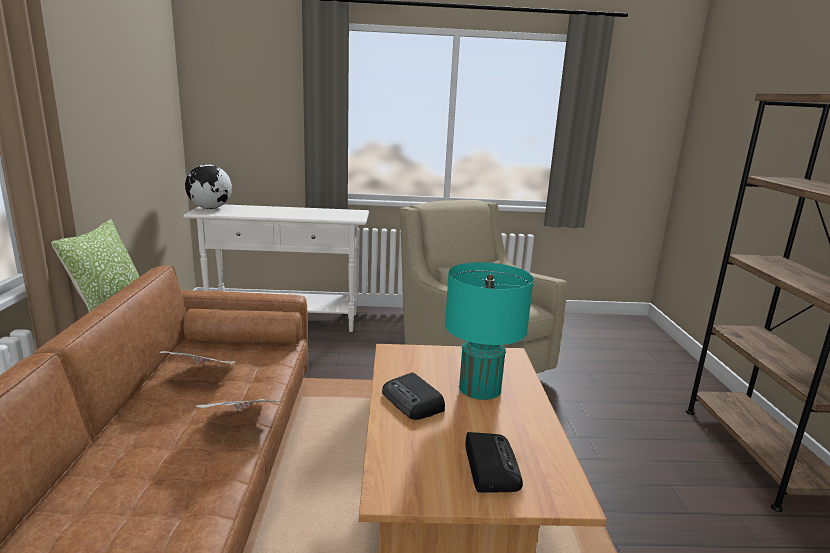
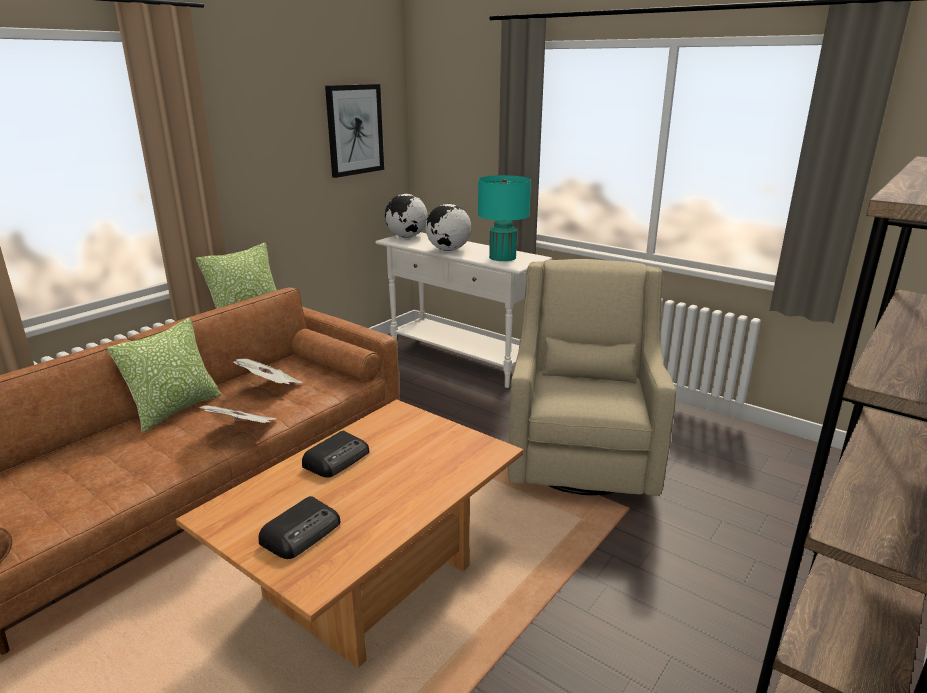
camera: 40 degrees right, 5 degrees up
(116, 432) = (175, 409): none -> pillow
(148, 97) = (355, 130): none -> picture
(274, 214) = (448, 250): none -> globe
(413, 402) = (337, 459): radio -> radio turned 150 degrees counterclockwise
(479, 388) = (409, 469): turquoise table lamp -> turquoise table lamp (502, 257)

